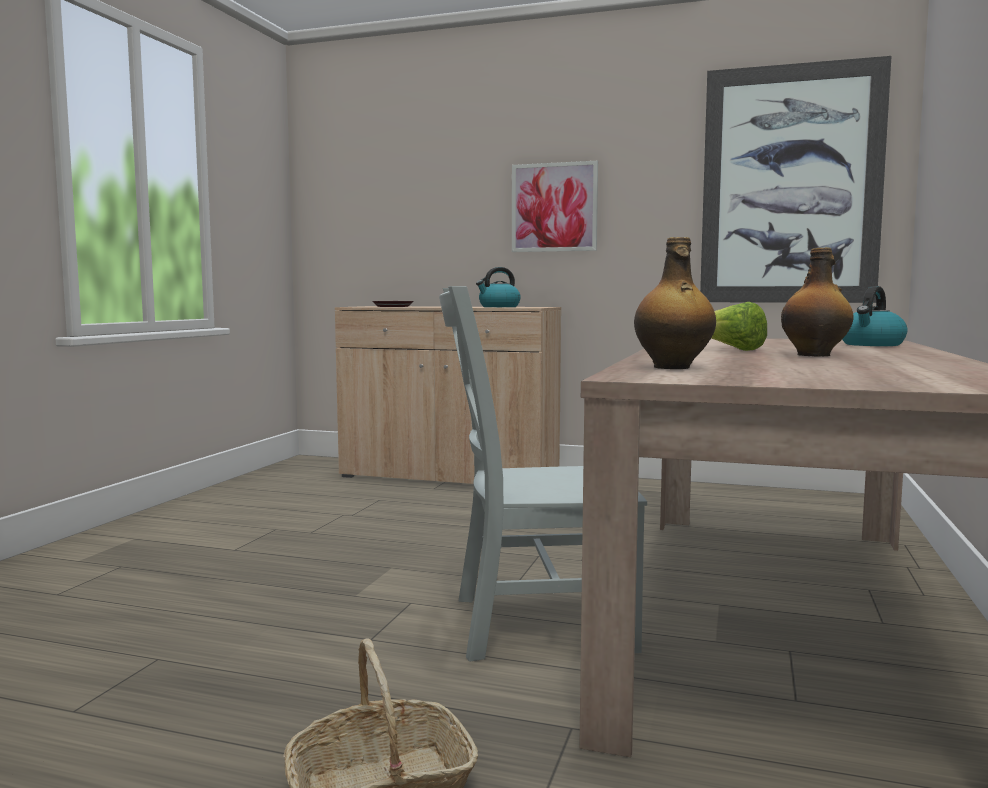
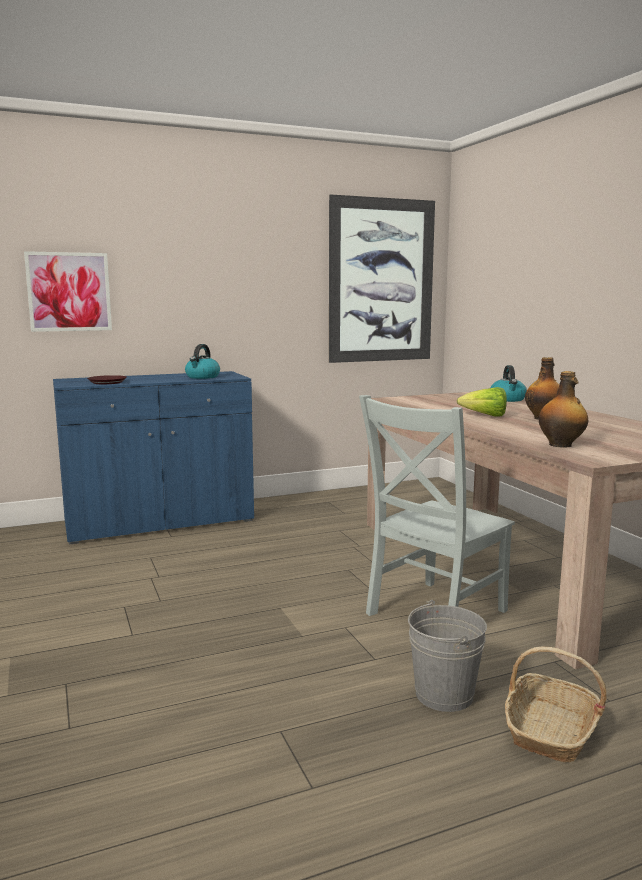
camera: 40 degrees left, 5 degrees up
(357, 698) = (444, 694): none -> grey bucket
(450, 476) = (160, 522): beige cabinet -> blue cabinet
(554, 207) = (220, 290): picture -> picture (69, 292)

